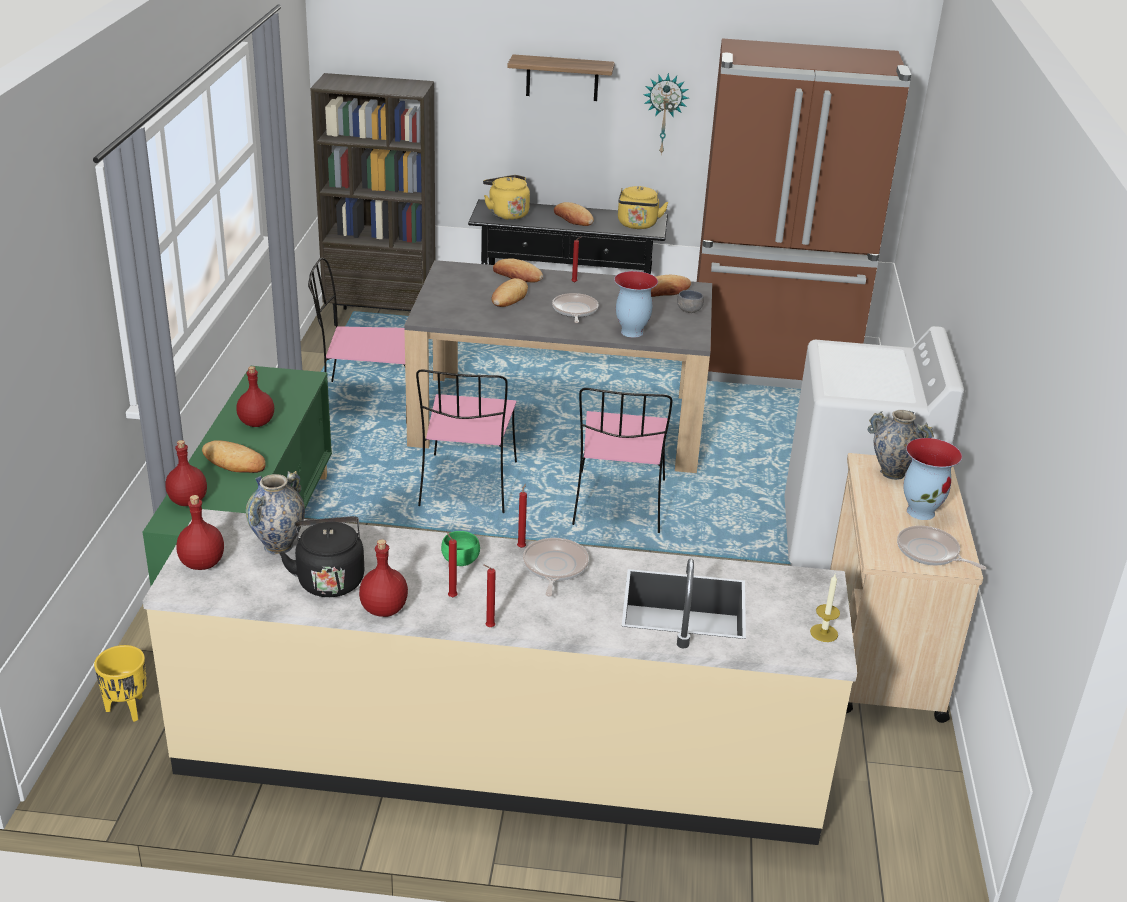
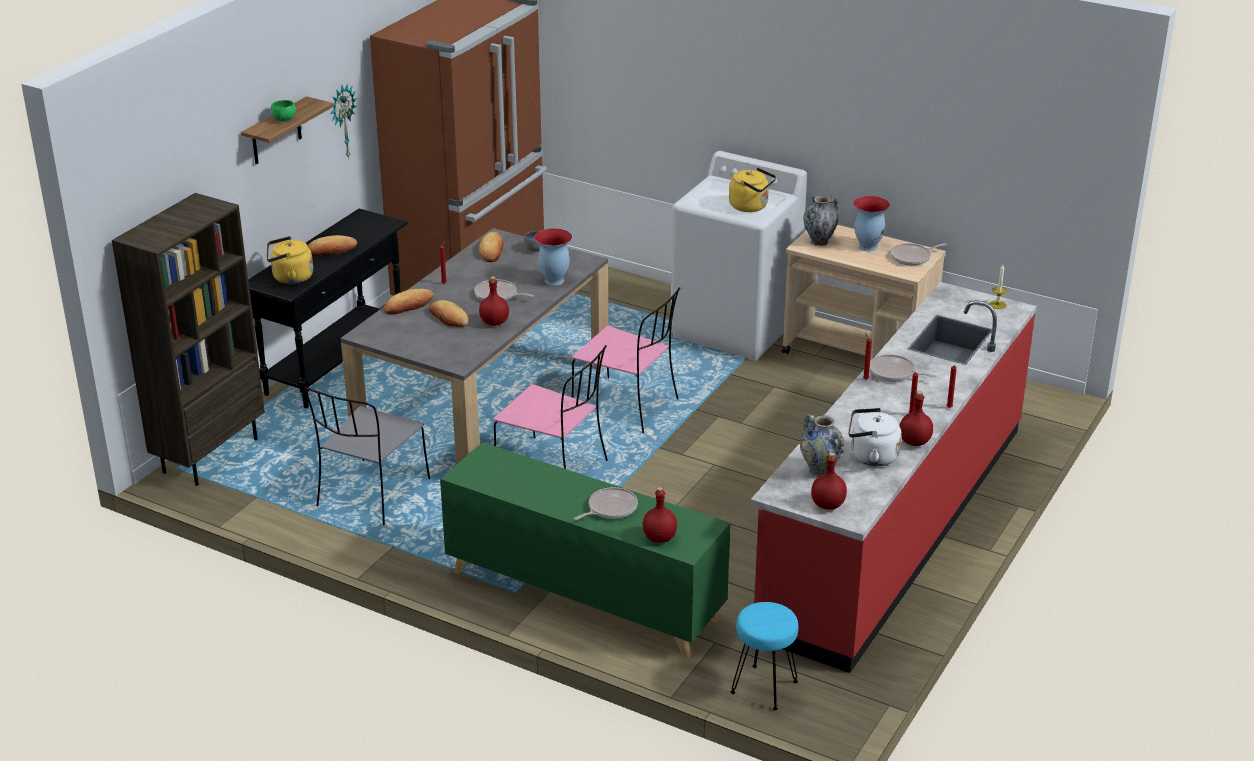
camera: 65 degrees left, 0 degrees up
(127, 709) = (763, 688): yellow planter -> turquoise stool
(234, 462) = (610, 508): bread -> frying pan
(256, 423) = (551, 489): red bottle -> red bottle (494, 323)
(329, 579) = (871, 456): black kettle -> white kettle
(365, 402) = (372, 495): pink chair -> grey chair
(461, 560) = (871, 404): green bowl -> green bowl (284, 119)
(501, 756) = (893, 526): beige counter -> red counter
(637, 225) = (372, 226): yellow kettle -> yellow kettle (751, 206)

